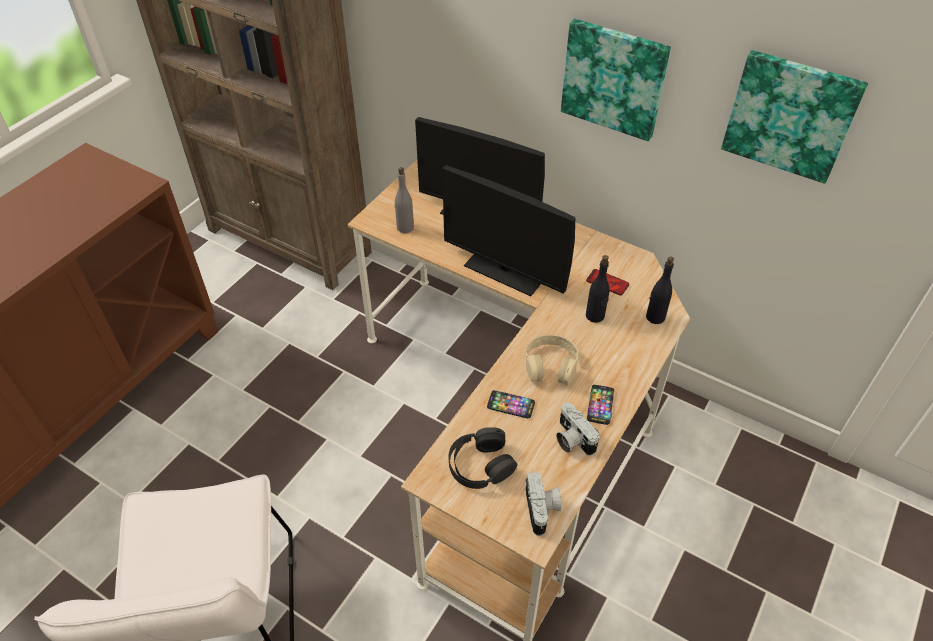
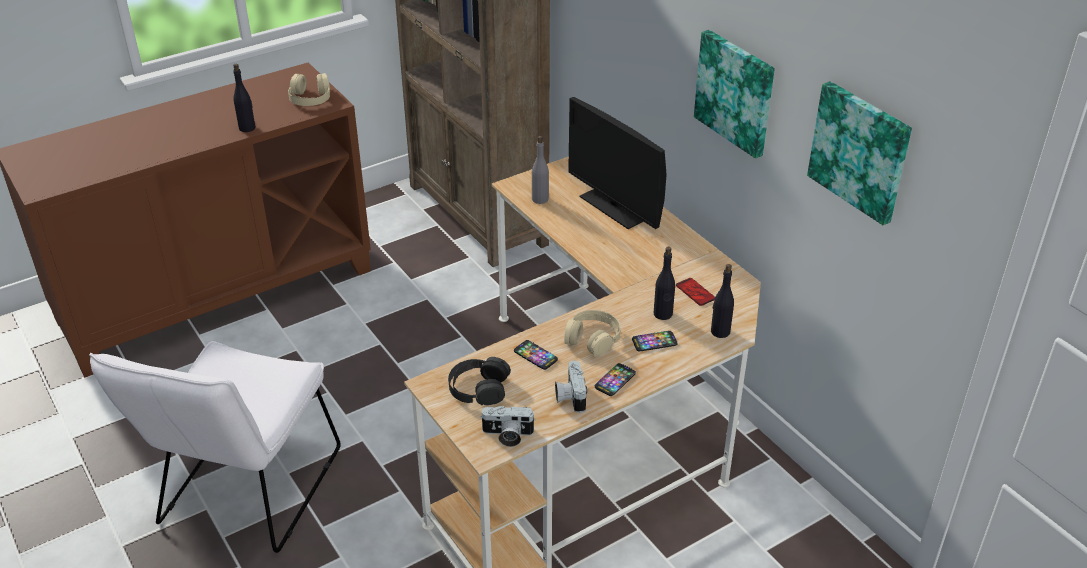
camera: 25 degrees right, 10 degrees down
(61, 241) = (247, 128): none -> black bottle
(113, 184) = (310, 97): none -> beige headphones
(505, 270) = (606, 256): monitor -> none
(543, 510) = (507, 435): camera -> camera turned 75 degrees clockwise
(607, 349) = (654, 342): none -> phone

